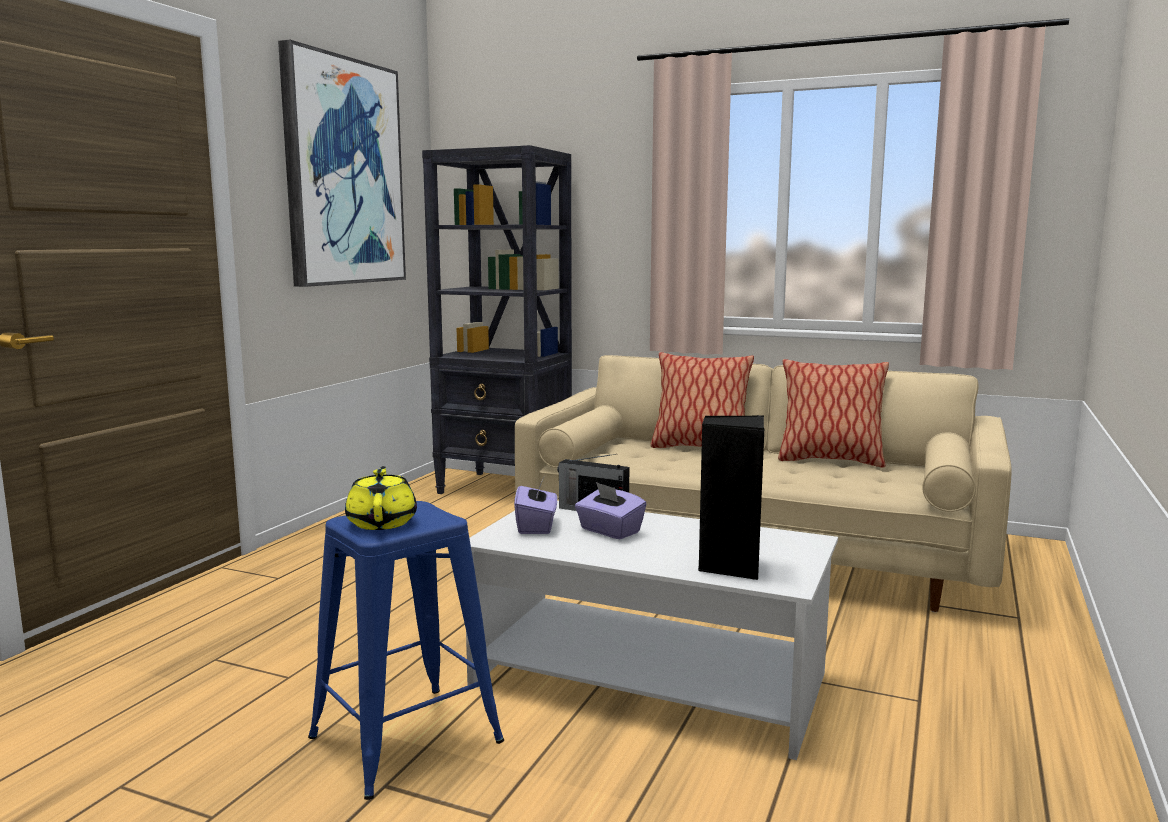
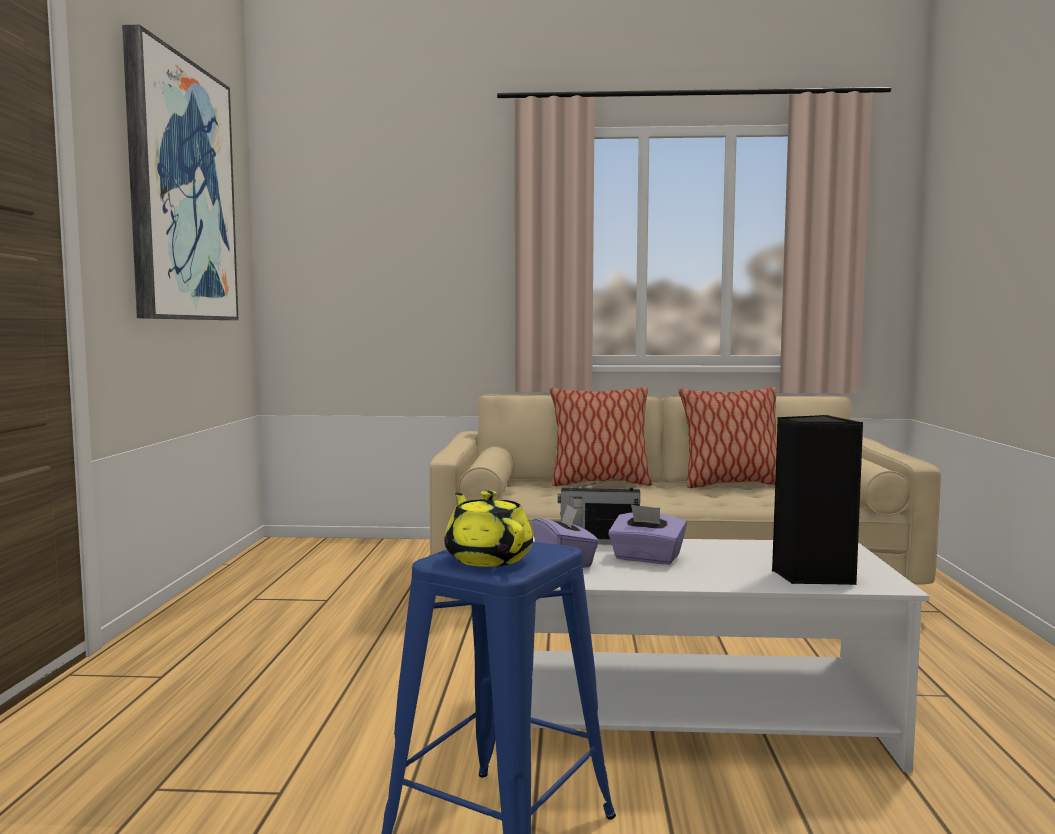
camera: 20 degrees left, 5 degrees down
(505, 489) = (357, 551): black bookcase -> none

